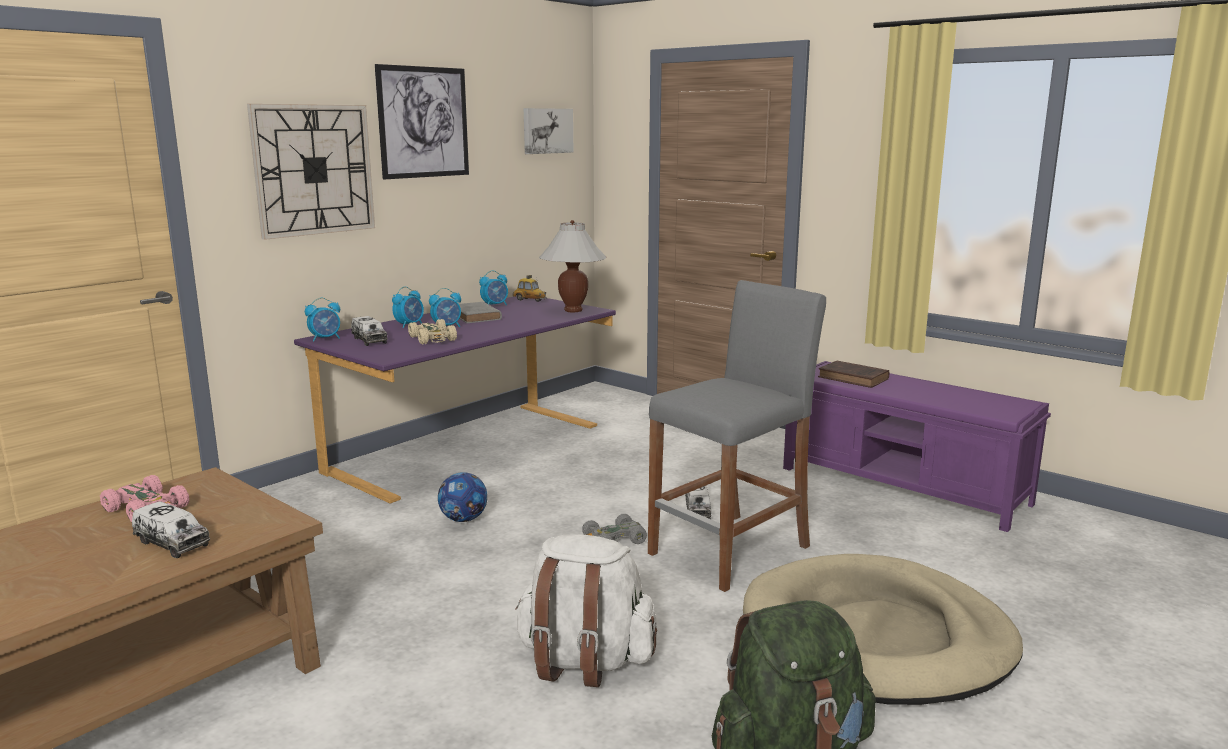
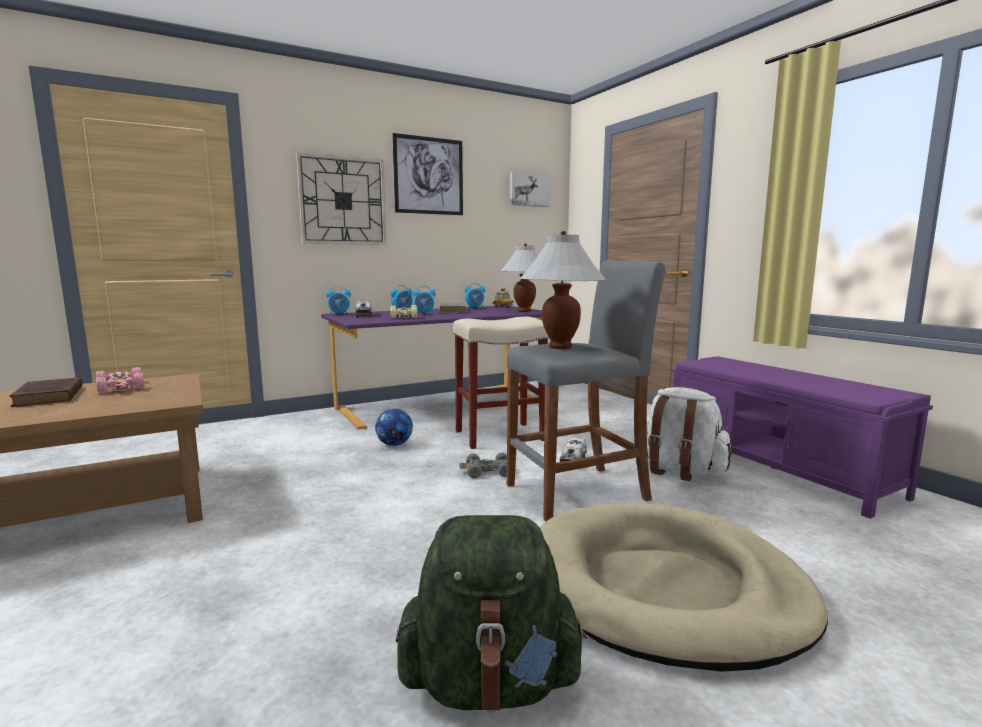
camera: 20 degrees right, 5 degrees down
(172, 543) = (98, 404): toy truck -> none
(584, 661) = (383, 554): white backpack -> white backpack (679, 471)
(585, 487) = (498, 436): none -> beige stool
(719, 394) = (560, 347): none -> white table lamp
(855, 378) = (734, 366): brown book -> brown book (49, 397)

